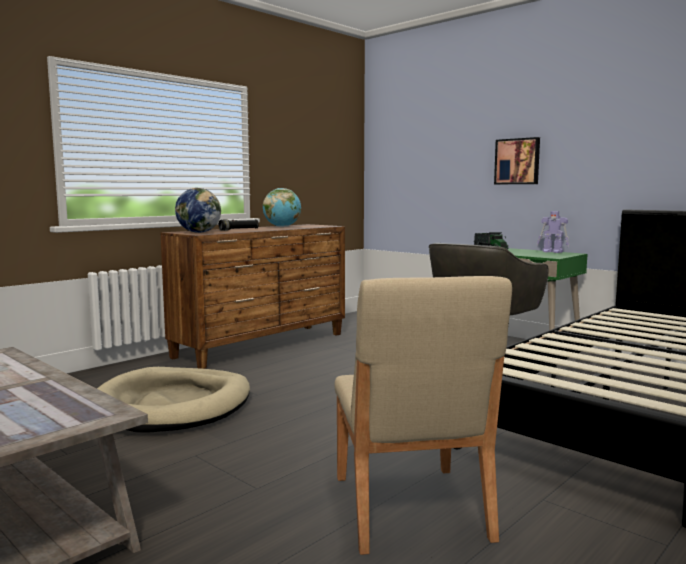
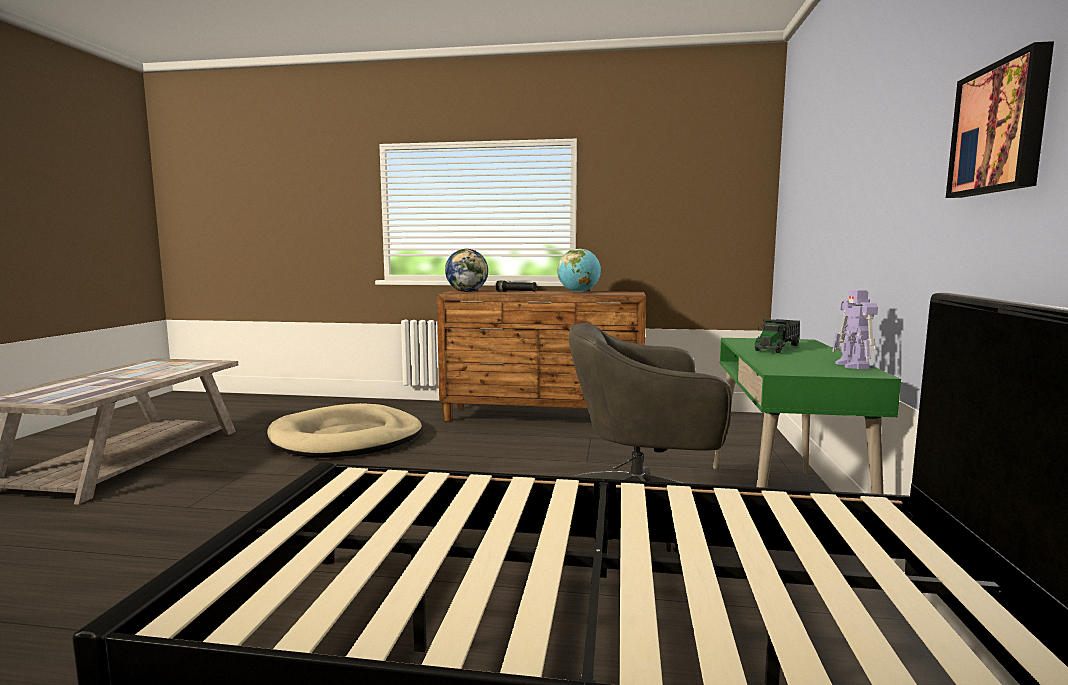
camera: 55 degrees right, 0 degrees up
(409, 508) = (156, 573): beige chair -> none
(517, 161) = (865, 199): picture -> picture (1001, 128)

